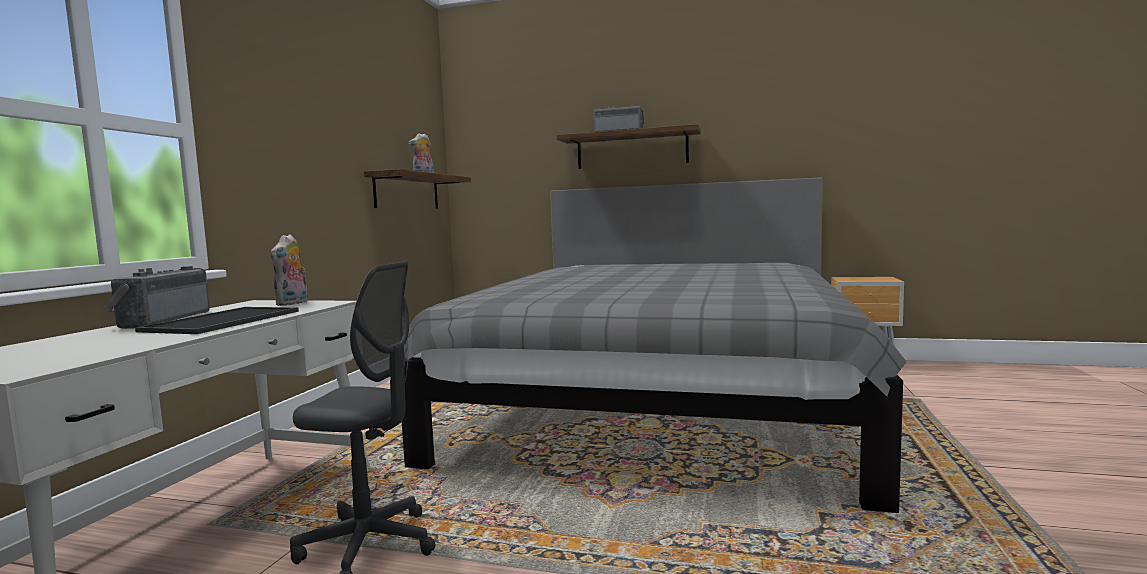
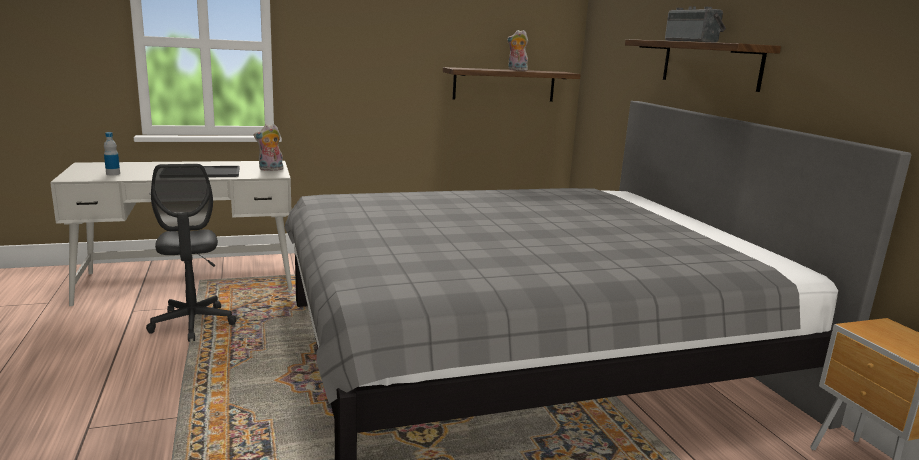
camera: 55 degrees right, 10 degrees up
(79, 352) = (113, 174): none -> bottle
(161, 320) = (202, 163): radio -> none

